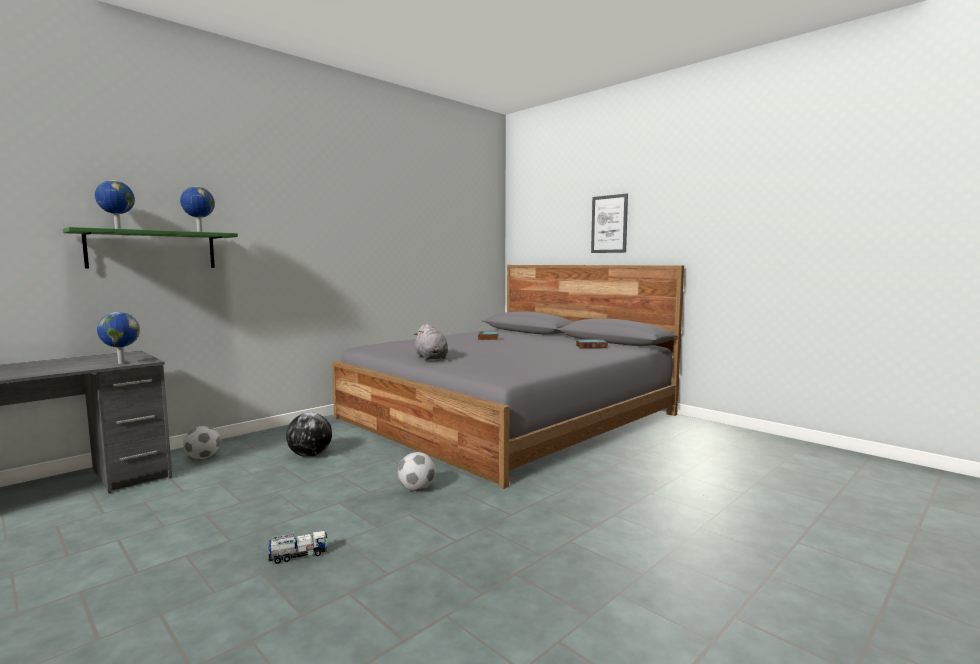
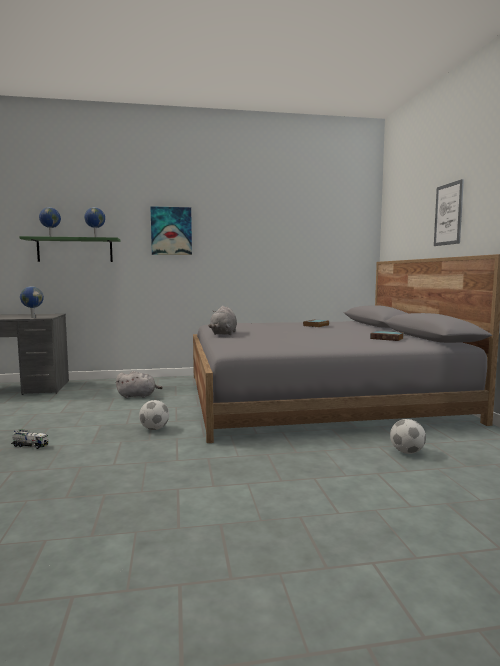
camera: 35 degrees right, 0 degrees up
(203, 458) = (88, 386): football -> football (407, 452)
(296, 225) = (171, 231): none -> picture
(310, 455) = (138, 396): globe -> grey plush toy

